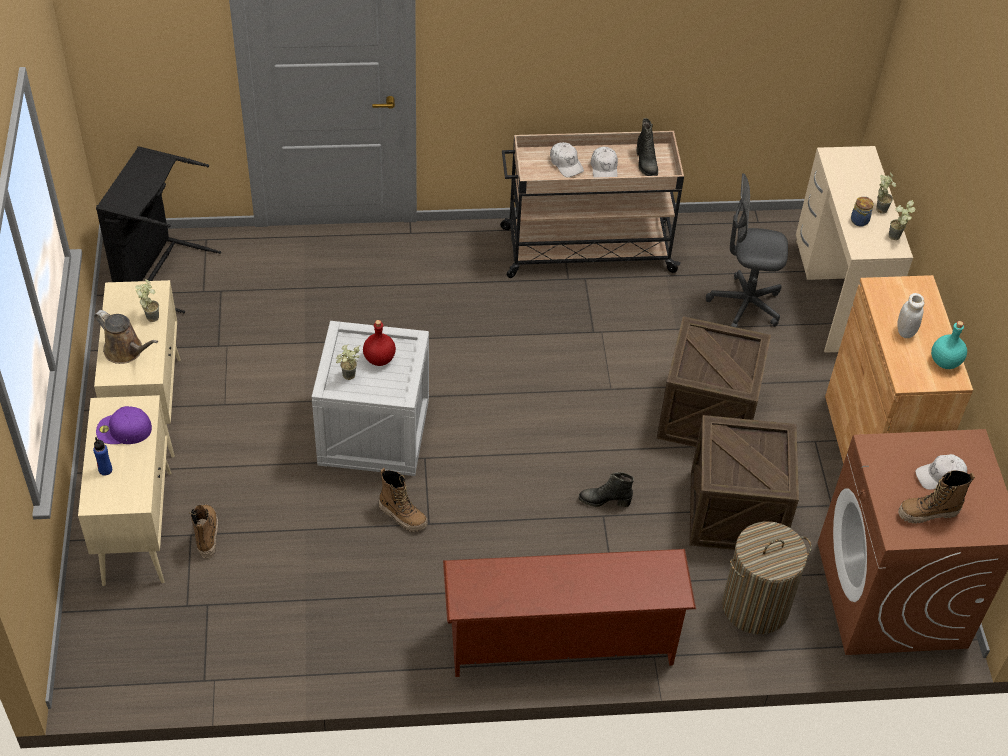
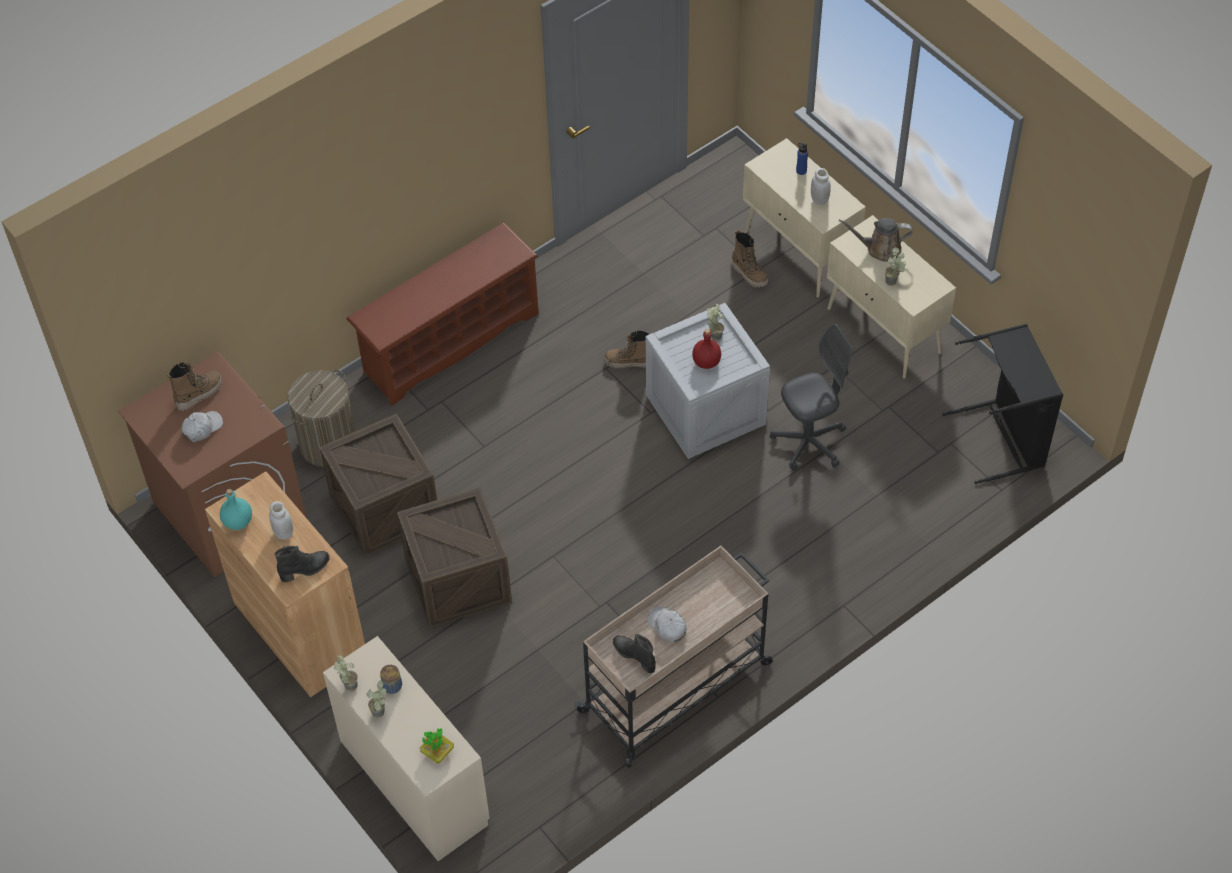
camera: 150 degrees right, 5 degrees up
(123, 430) = (819, 199): purple cap -> white jar
(566, 164) = (705, 610): white cap -> none
(604, 501) = (491, 458): black boot -> black boot (305, 569)
(745, 305) = (492, 714): grey office chair -> grey office chair (809, 443)
(848, 165) = (437, 752): none -> potted plant

